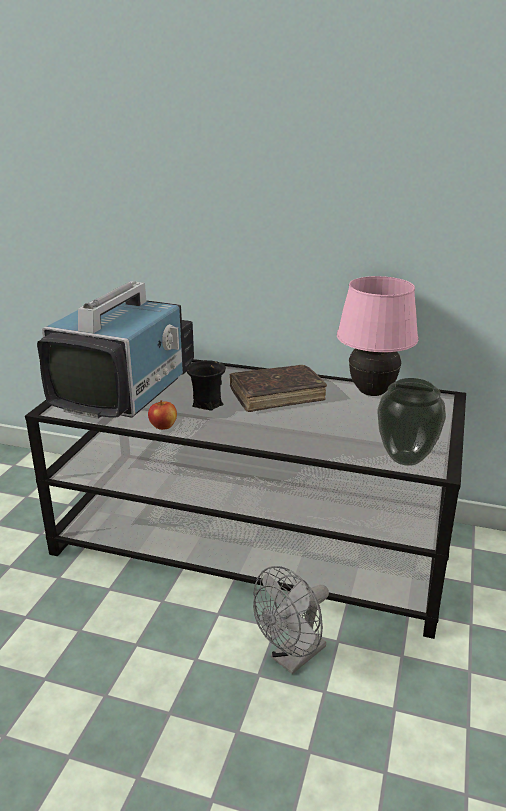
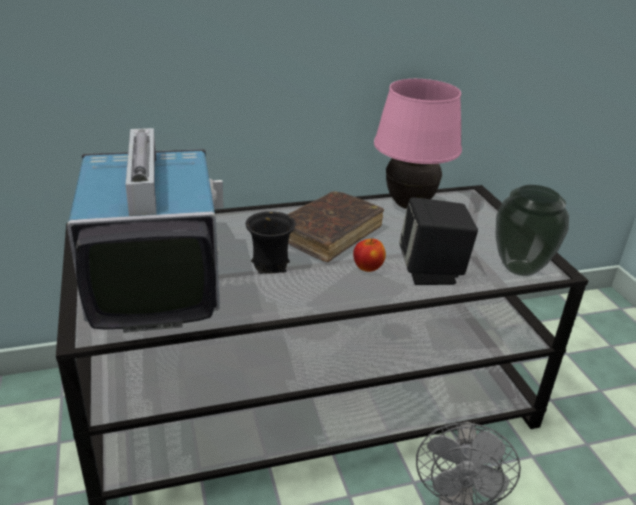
camera: 35 degrees left, 5 degrees up
(163, 426) = (259, 310): apple -> apple (368, 267)
(323, 440) = (431, 272): none -> black speaker

